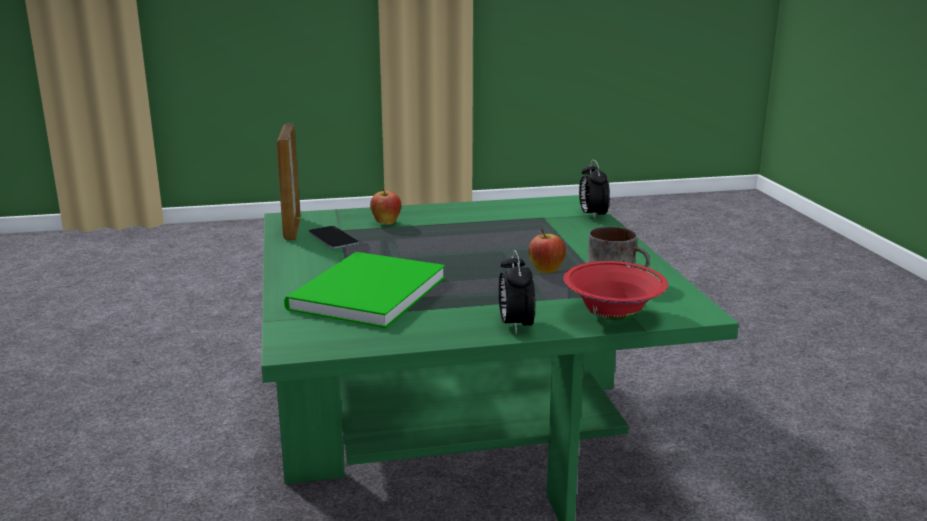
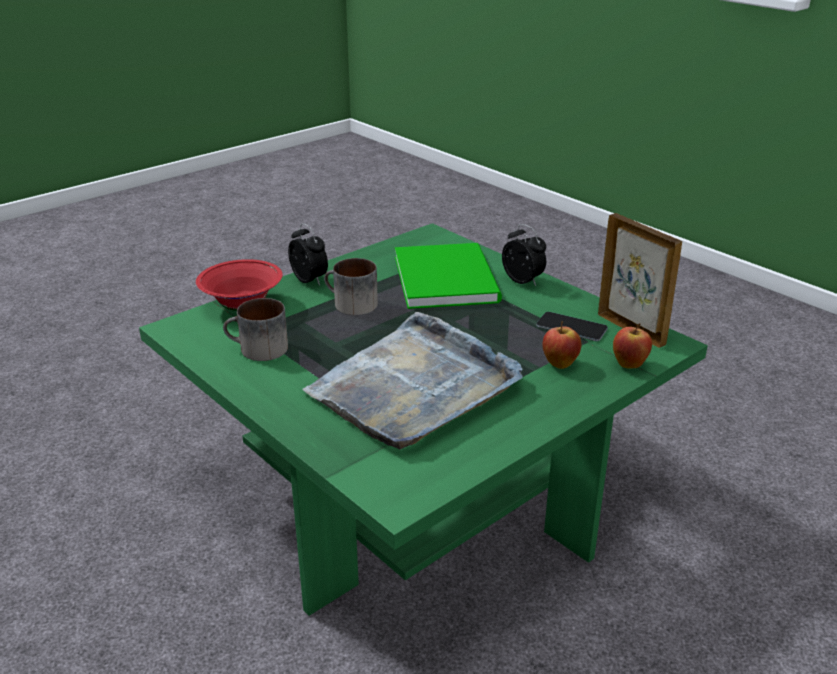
camera: 150 degrees right, 10 degrees up
(496, 293) = (350, 304): none -> mug
(507, 234) = (414, 387): none -> grey tray
(546, 271) = (328, 340): apple -> apple (629, 365)
(592, 215) = (345, 462): alarm clock -> alarm clock (523, 281)

